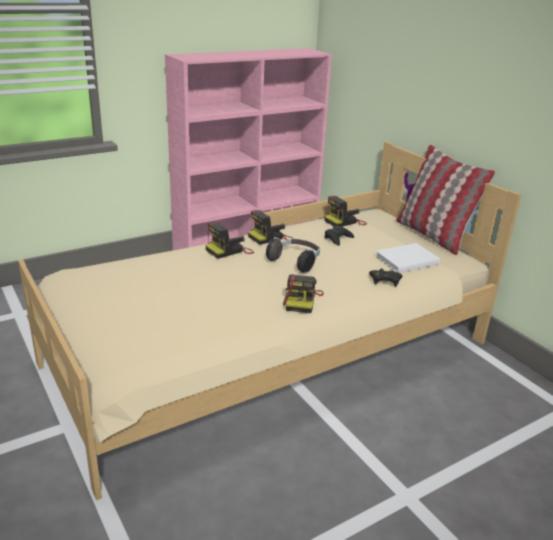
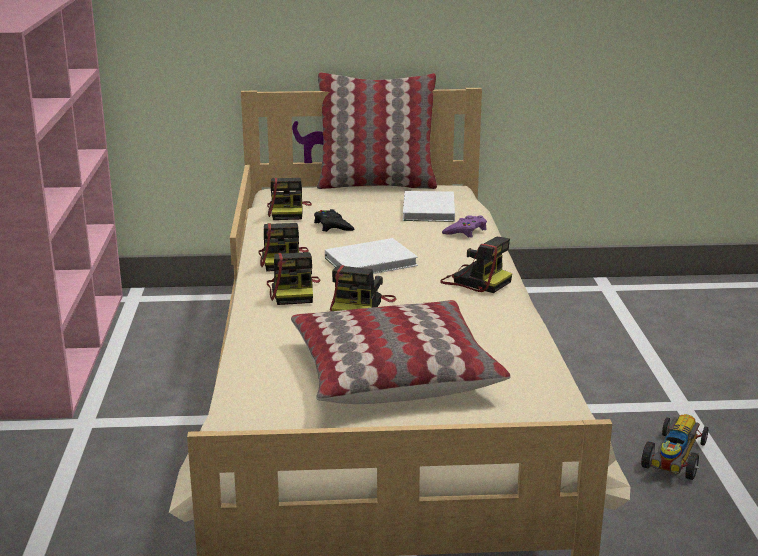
camera: 60 degrees left, 5 degrees down
(145, 302) = (392, 373): none -> pillow
(225, 273) = (361, 307): none -> camera
(295, 262) = (373, 262): headphones -> white book
(318, 506) = (674, 459): none -> toy car
(385, 280) = (466, 231): black game controller -> purple game controller

